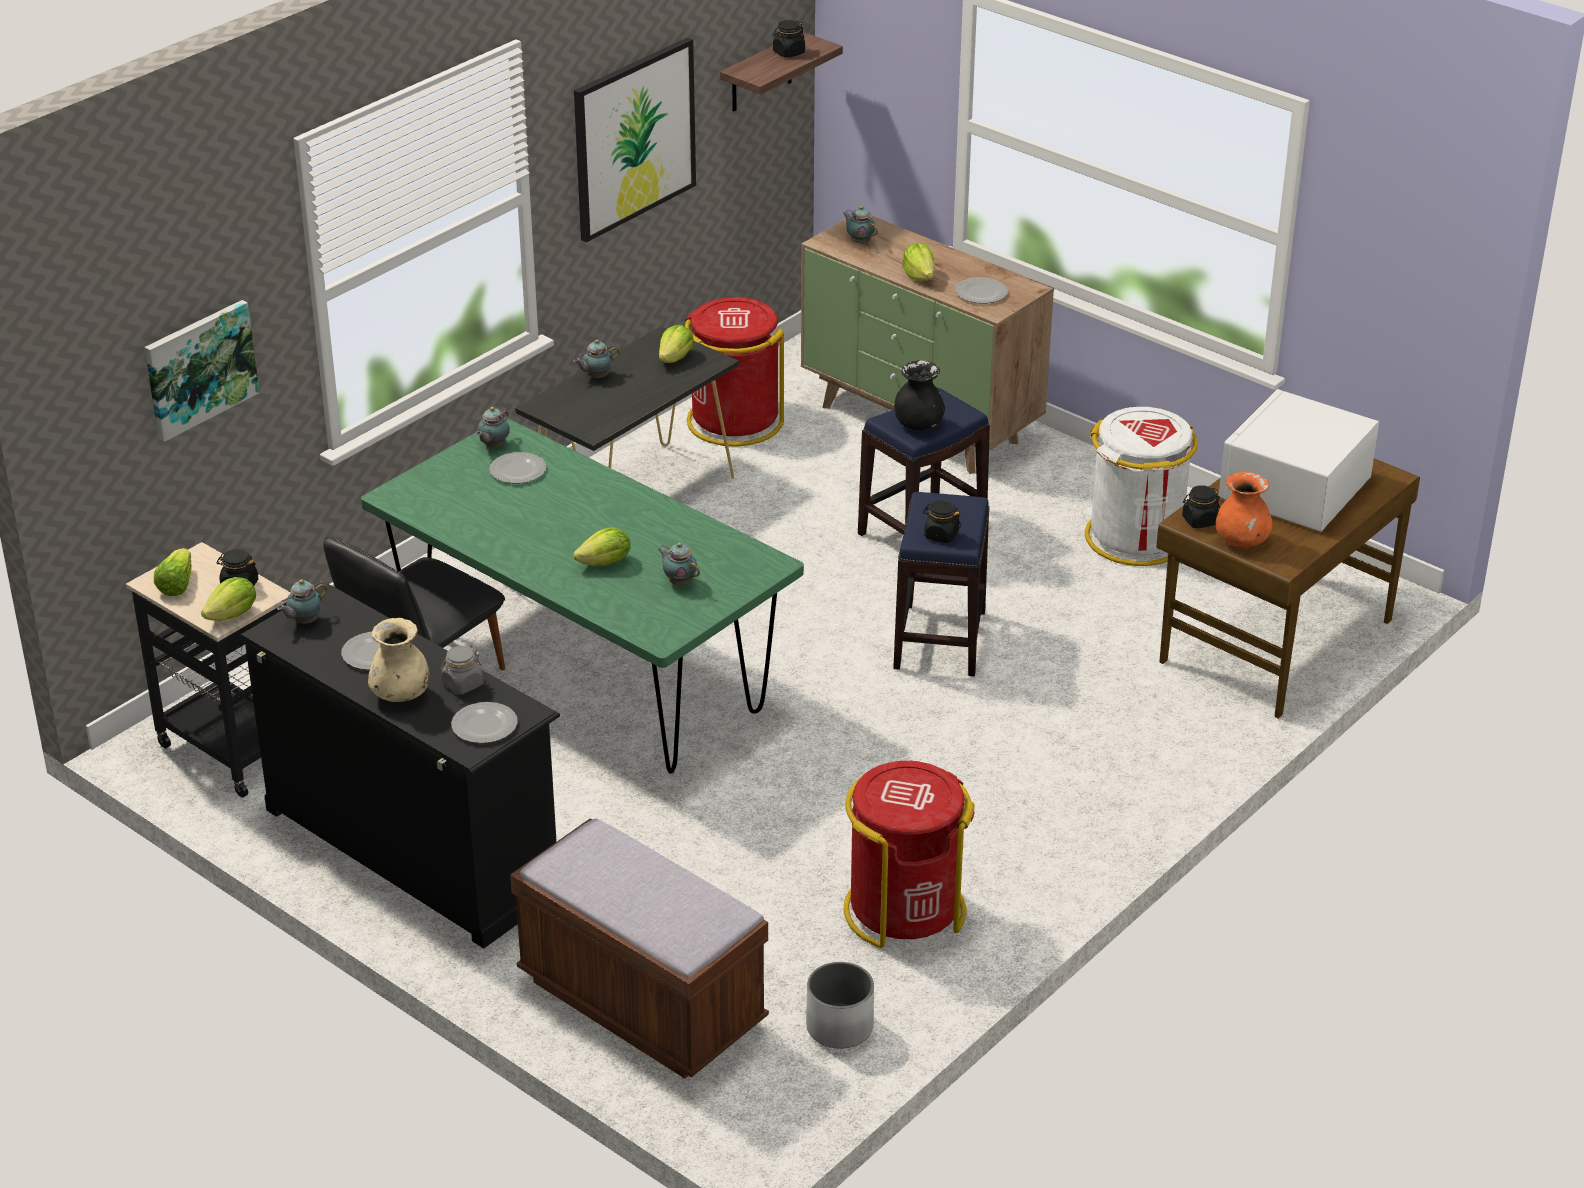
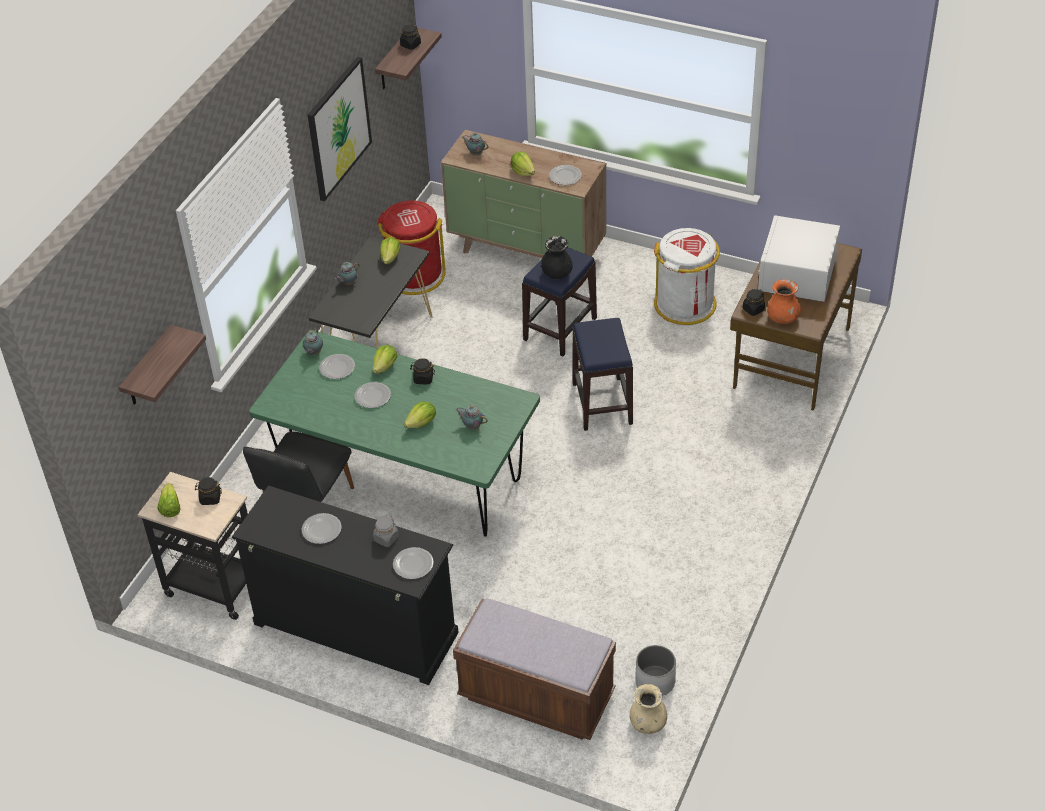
camera: 15 degrees left, 10 degrees up
(199, 368) = (148, 368): picture -> shelf
(233, 615) = (217, 521): lettuce -> lettuce (385, 366)
(304, 621) = (267, 517): teapot -> none
(400, 694) = (352, 555): beige vase -> beige vase (648, 724)
(551, 515) = (373, 396): none -> plate
(904, 909) = (658, 593): red trash can -> none
(941, 535) = (604, 351): black jar -> black jar (423, 379)

